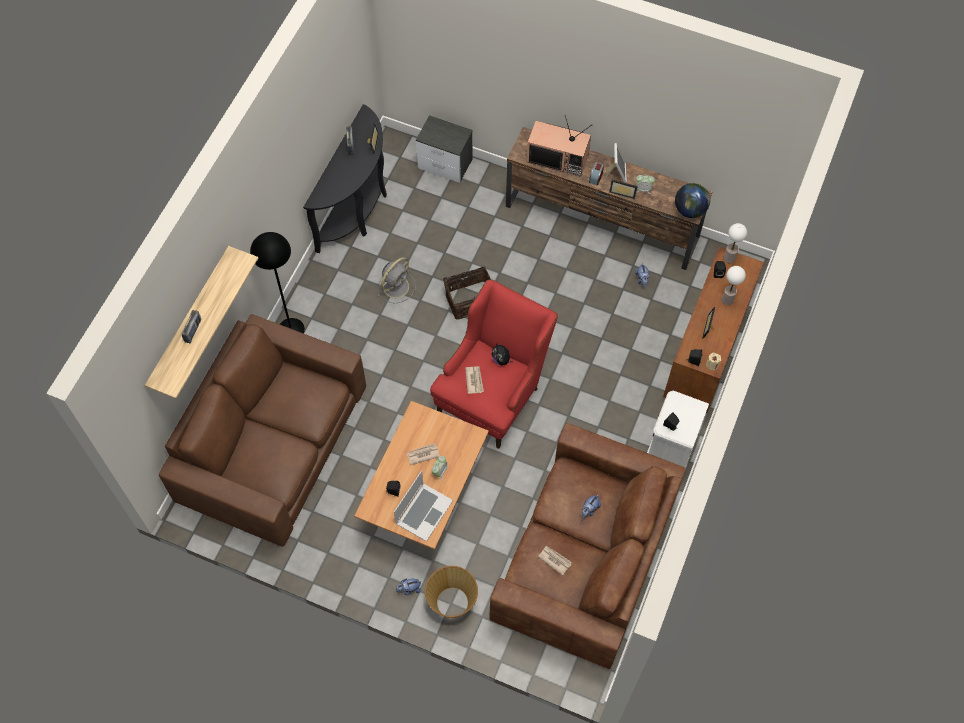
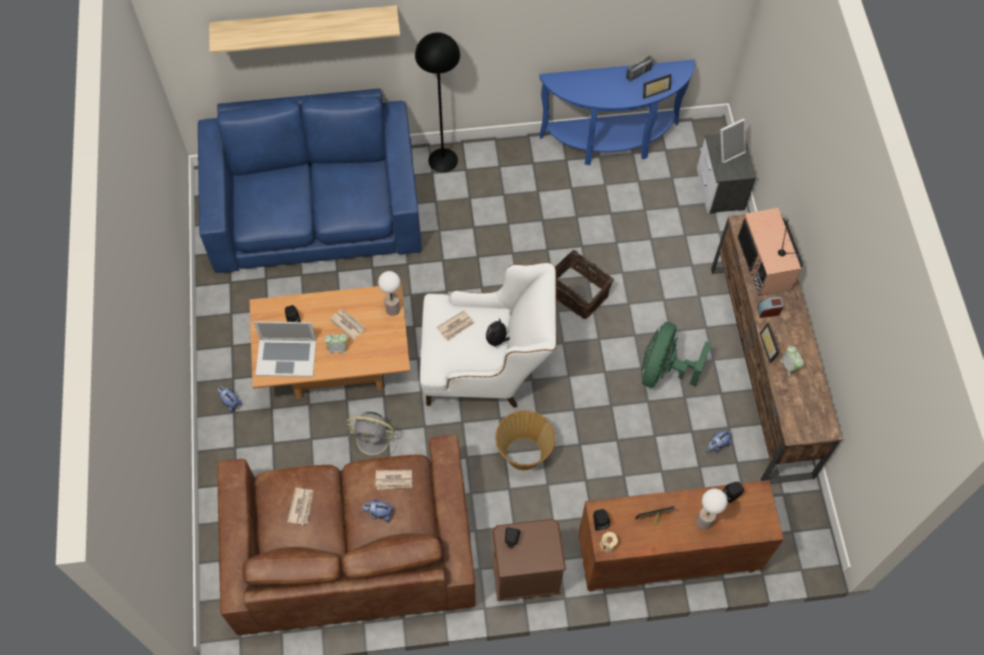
camera: 60 degrees right, 0 degrees up
(193, 331) = (287, 27): radio -> none
(272, 443) = (316, 209): brown sofa -> blue sofa
(357, 209) = (611, 143): black console table -> blue console table
(397, 286) = (549, 221): grey fan -> grey fan (374, 440)
(452, 602) = (237, 447): basket -> basket (524, 453)
(493, 393) = (486, 368): red armchair -> white armchair
(566, 280) = (664, 370): none -> green fan
(570, 486) = (394, 480): none -> newspaper
(616, 172) = (790, 328): picture frame -> picture frame (728, 150)
(670, 451) = (525, 576): white nightstand -> brown nightstand
(690, 210) = (798, 427): globe -> none
(729, 258) = (761, 498): table lamp -> table lamp (393, 309)

